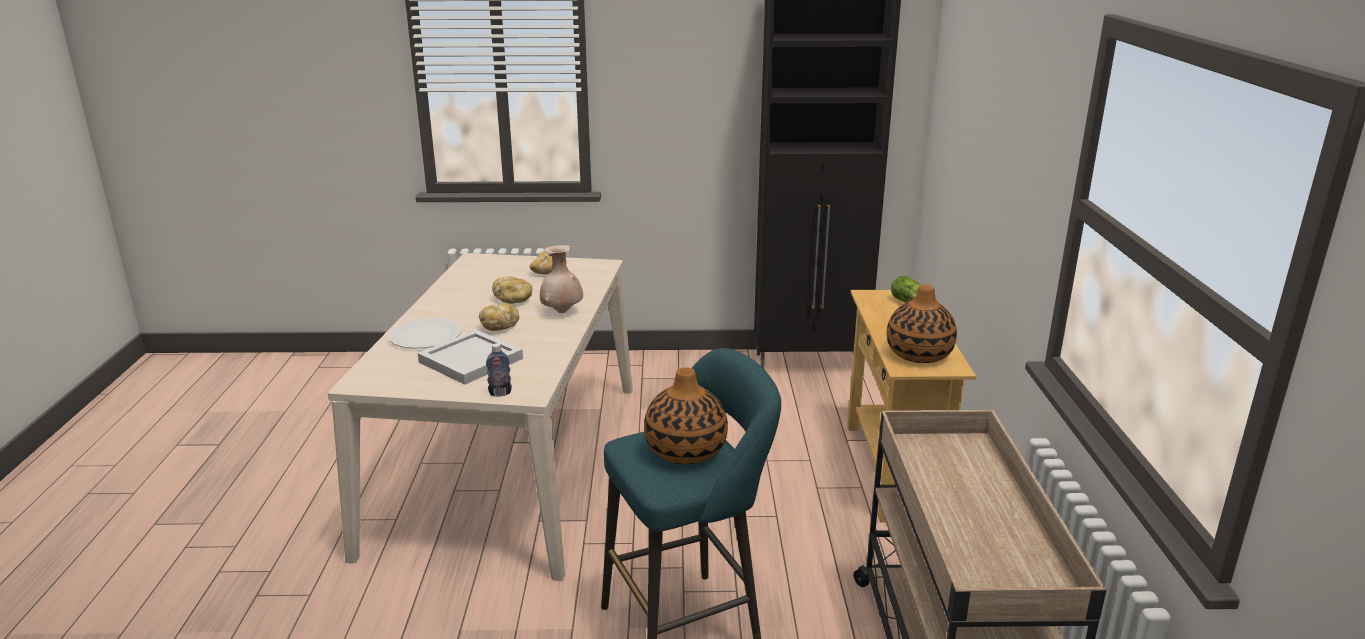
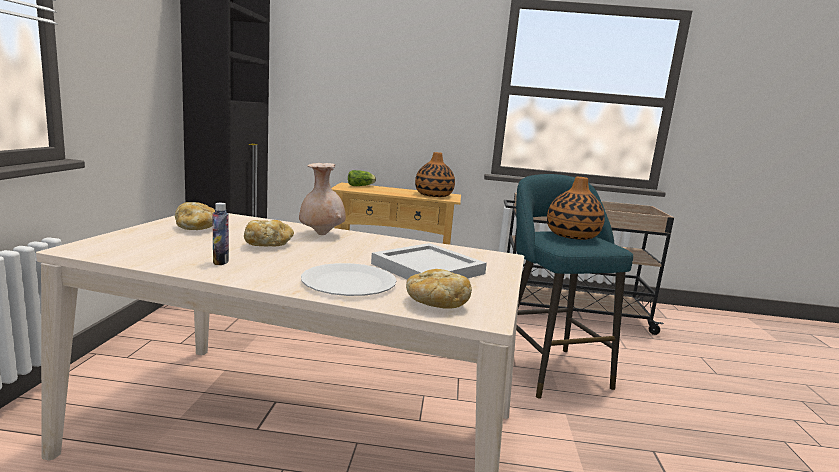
camera: 85 degrees left, 10 degrees down
(500, 326) = (342, 254): bread -> bread (435, 304)
(500, 393) = (502, 264): bottle -> bottle (220, 262)

